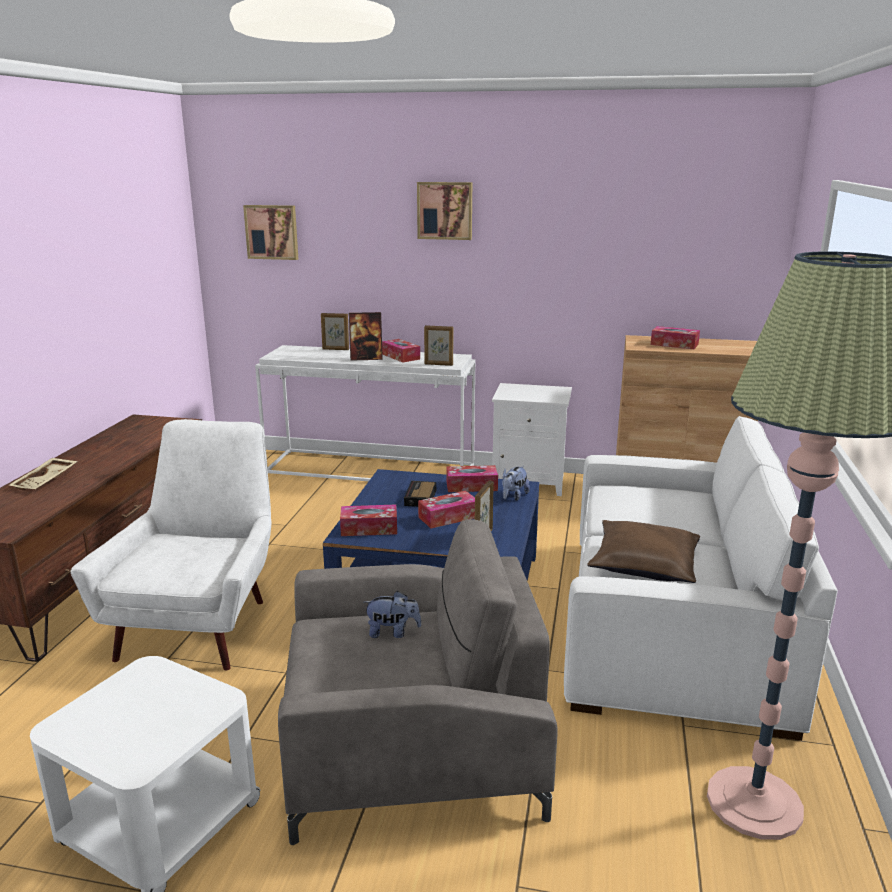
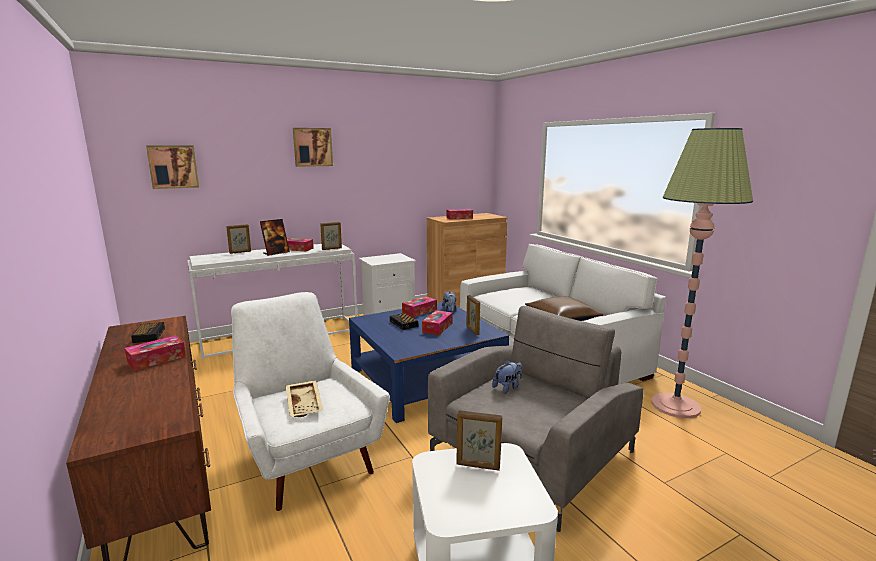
camera: 40 degrees left, 5 degrees down
(46, 481) = (129, 385): beige tray -> beige tray (305, 404)
(141, 433) = (149, 335): none -> alarm clock
(171, 698) = (478, 466): none -> picture frame
(369, 528) = (407, 345): tissue box -> tissue box (157, 359)

